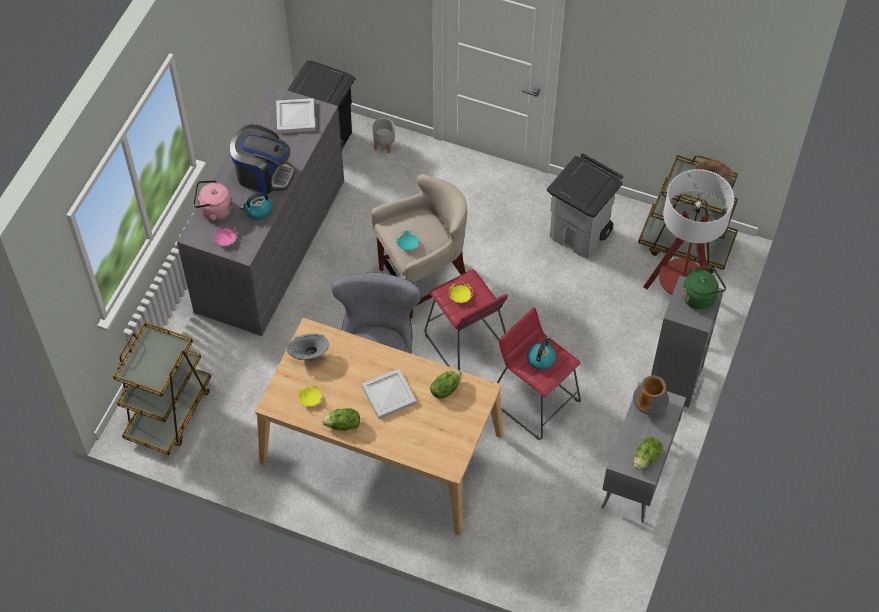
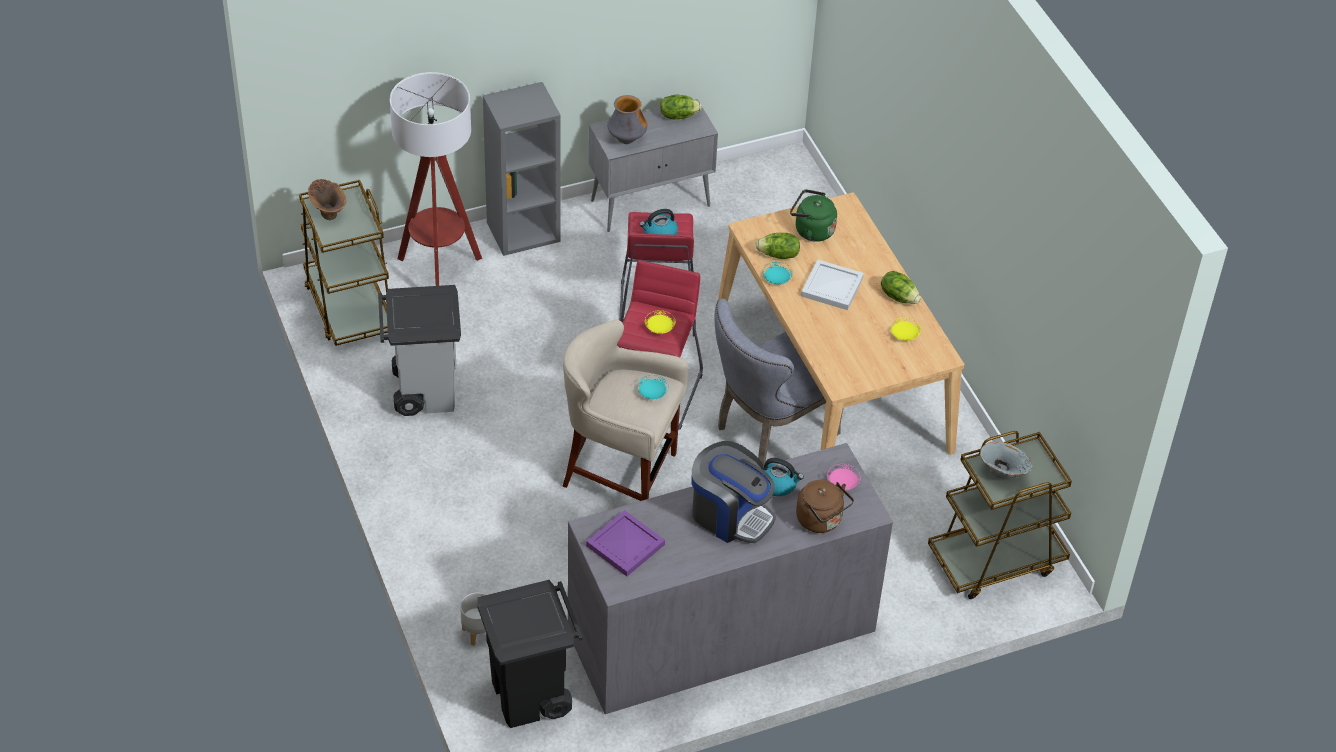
camera: 135 degrees left, 10 degrees down
(214, 210) = (821, 520): pink kettle -> brown kettle
(263, 174) = (730, 514): coffee machine -> coffee machine turned 150 degrees clockwise
(295, 117) = (626, 545): white tray -> purple tray
(309, 356) = (865, 367): grey vase -> grey vase (1002, 475)
(425, 370) = (777, 279): none -> turquoise plate
(700, 296) = (508, 104): green kettle -> green kettle (811, 230)

